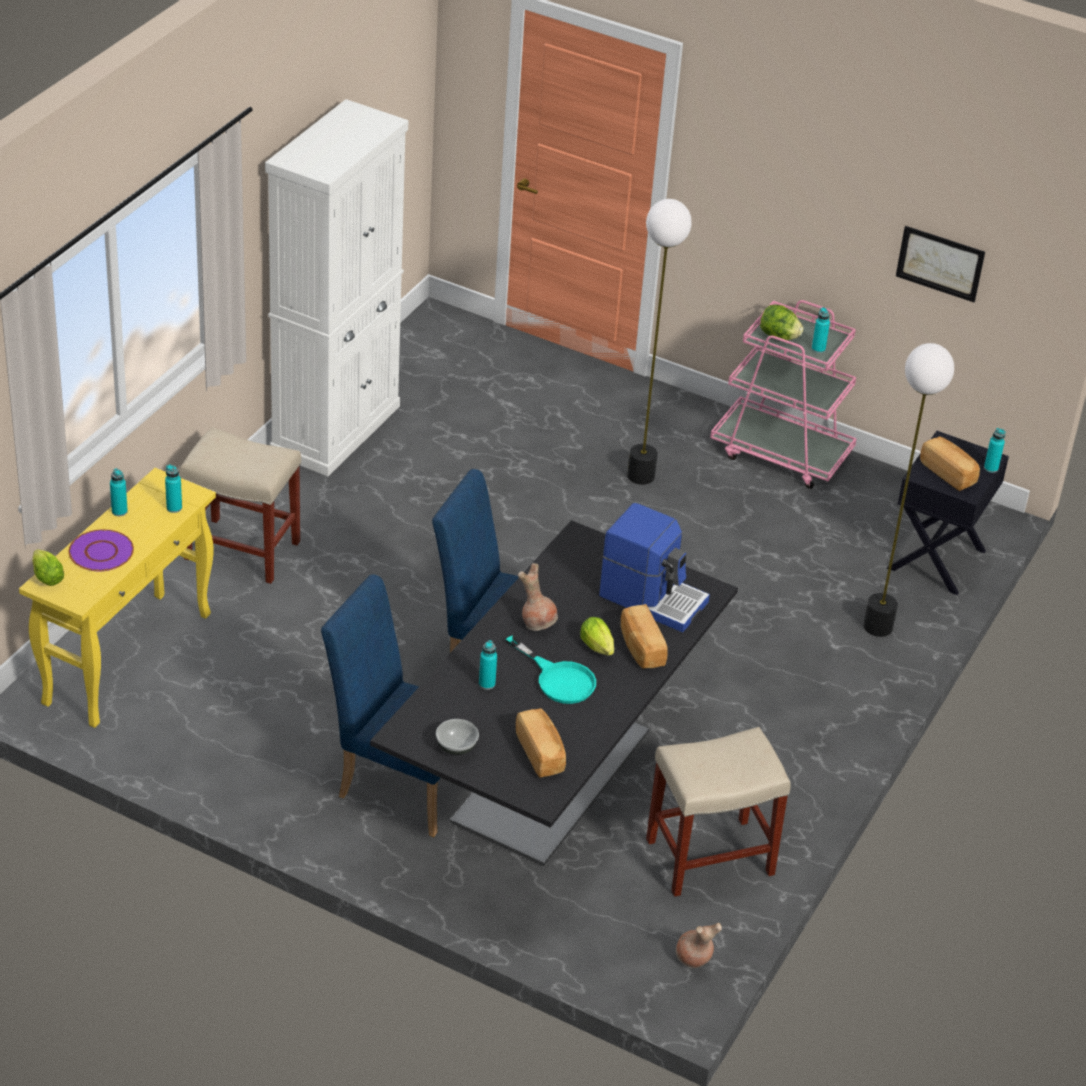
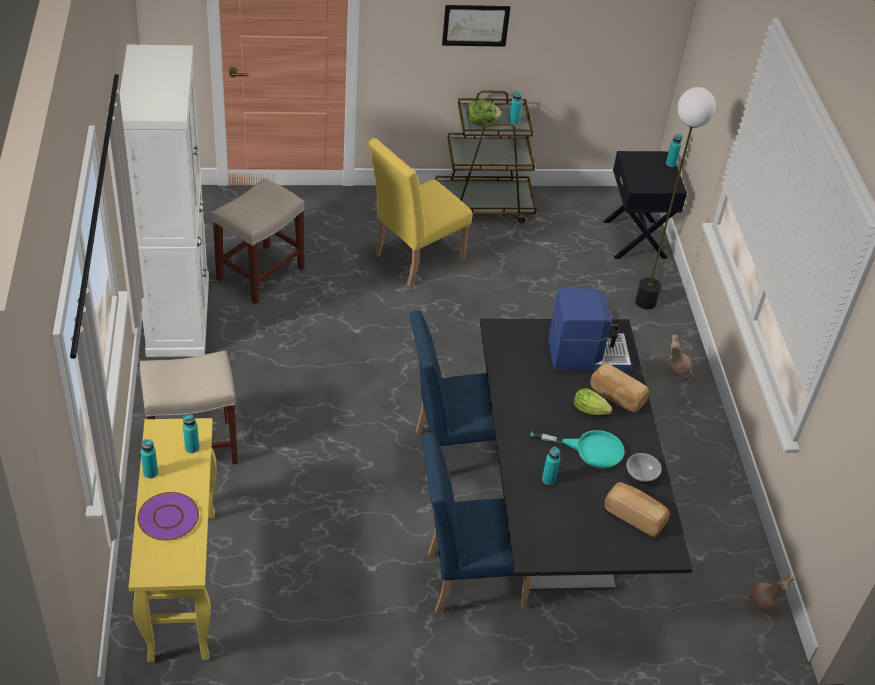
camera: 35 degrees left, 5 degrees up
(46, 576) = (142, 563): lettuce -> none
(457, 746) = (577, 543): bowl -> bowl (641, 475)
(538, 623) = (535, 411): brown vase -> brown vase (676, 372)
(640, 475) = (414, 259): floor lamp -> yellow chair
(708, 858) = (702, 522): beige stool -> beige stool (260, 274)
(781, 453) = (484, 205): pink cart -> brown cart
(940, 263) = (588, 31): picture -> picture (475, 25)
(948, 473) = (651, 178): bread -> none

